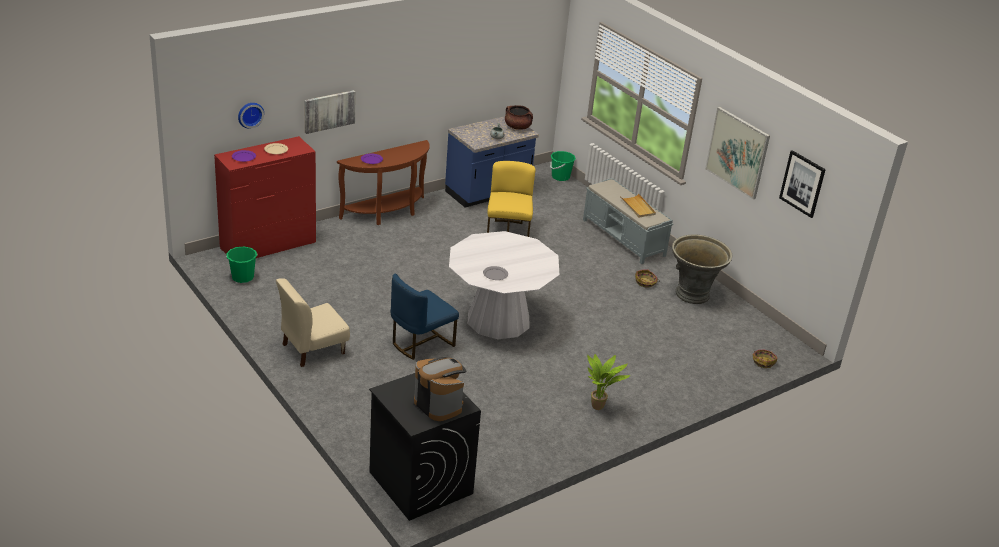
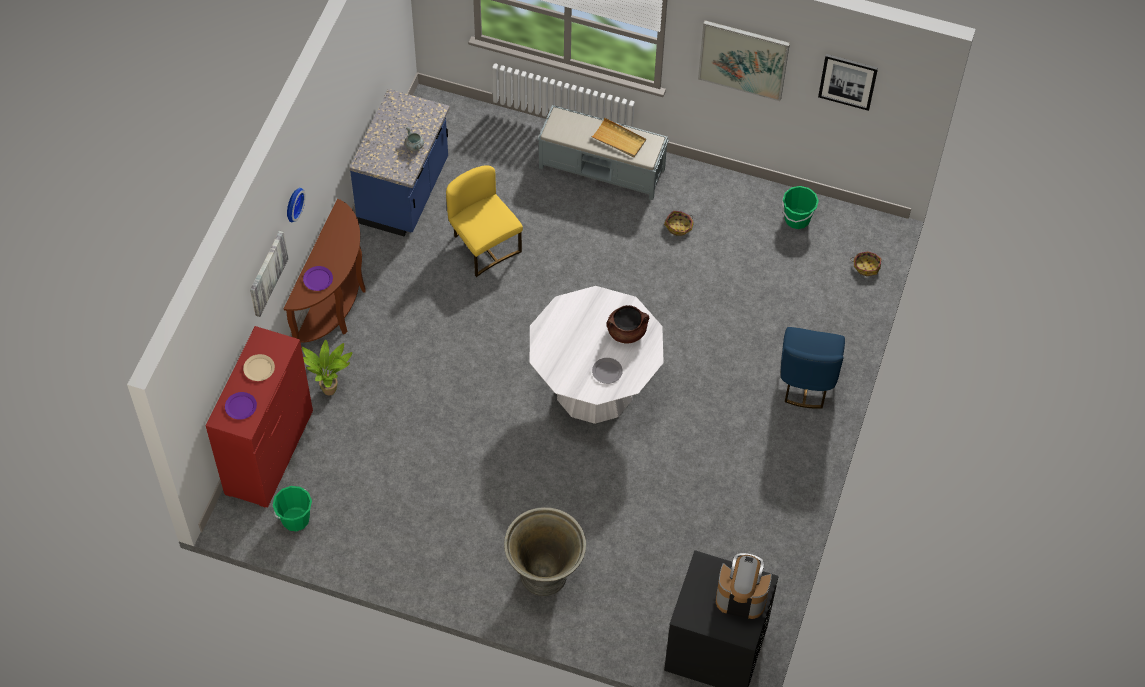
camera: 35 degrees left, 25 degrees up
(250, 114) = (218, 356): wall clock -> wall clock (292, 204)
(313, 349) = (466, 563): beige chair -> none
(421, 343) = (555, 477): blue chair -> blue chair (806, 381)
(517, 127) = (417, 109): brown cooking pot -> brown cooking pot (626, 332)
(560, 177) = (453, 107): green bucket -> green bucket (797, 219)
(599, 407) = (779, 438): potted plant -> potted plant (331, 389)
(693, 295) = (735, 213): grey planter -> grey planter (545, 575)

